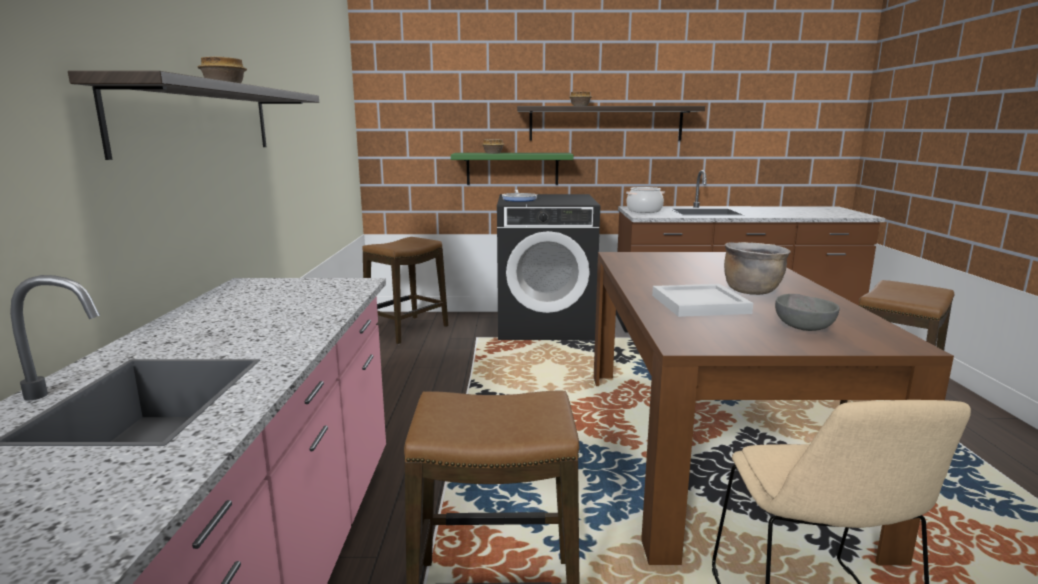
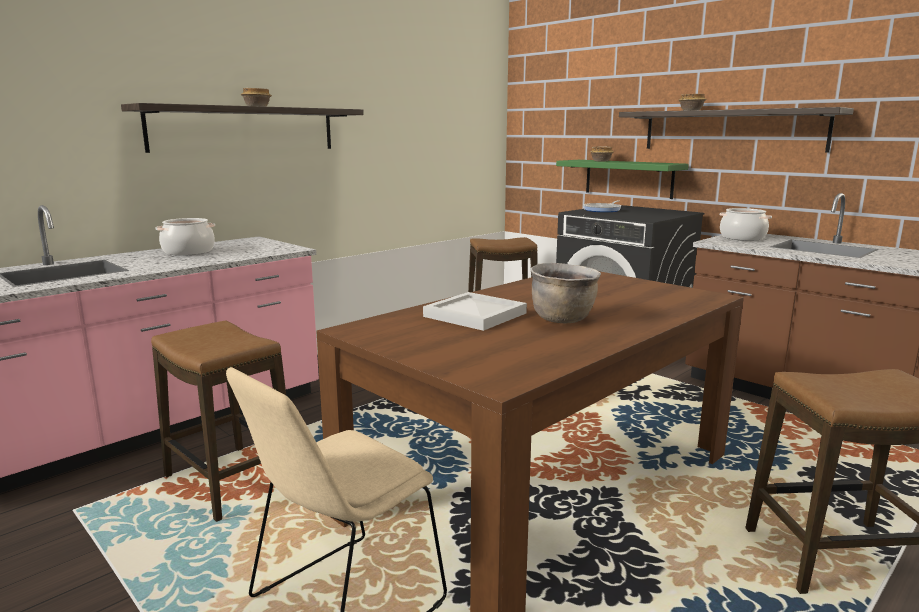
camera: 45 degrees right, 0 degrees up
(230, 316) = (188, 252): none -> cooking pot
(803, 328) = (474, 349): grey bowl -> none

